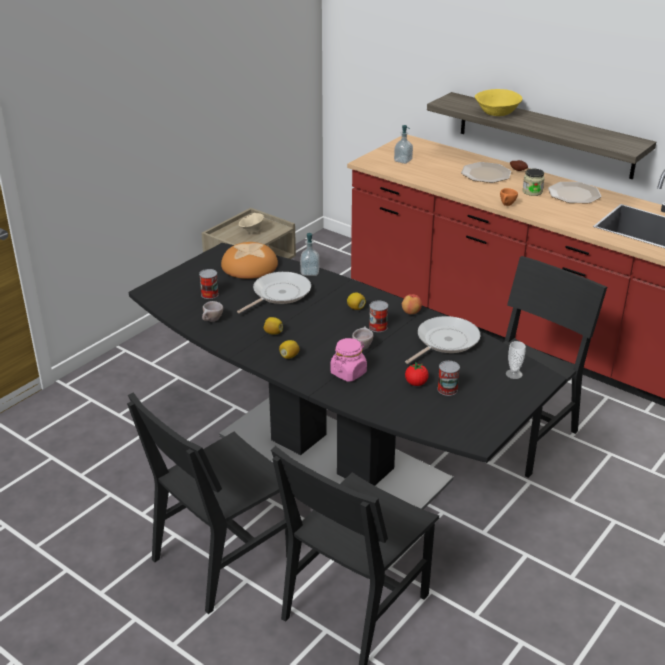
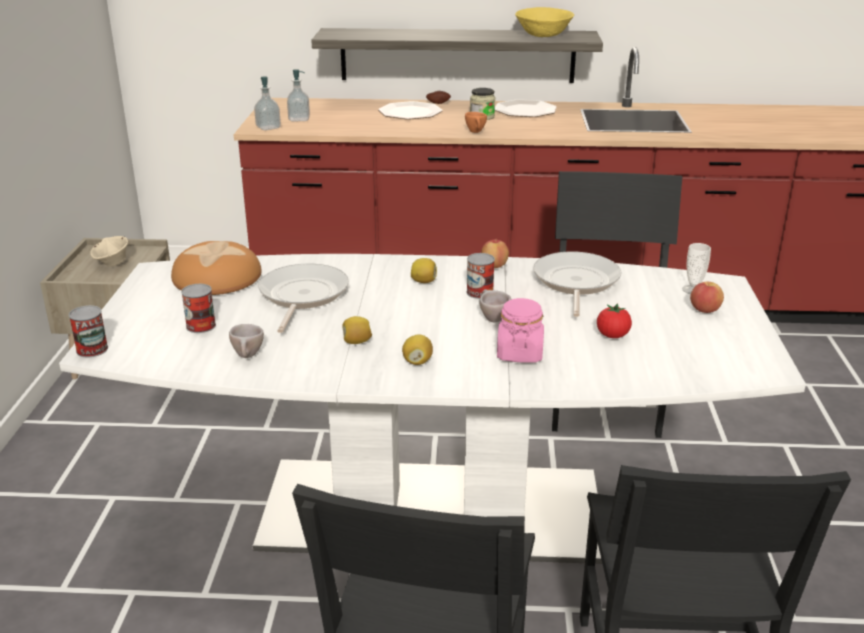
camera: 35 degrees left, 5 degrees down
(310, 272) = (310, 261): soap dispenser -> soap dispenser (268, 127)
(331, 457) = (430, 510): black dining table -> white dining table
(447, 389) = (654, 329): can -> can (92, 349)
(497, 113) = (403, 34): yellow bowl -> yellow bowl (542, 35)
(498, 390) = (704, 310): none -> apple

